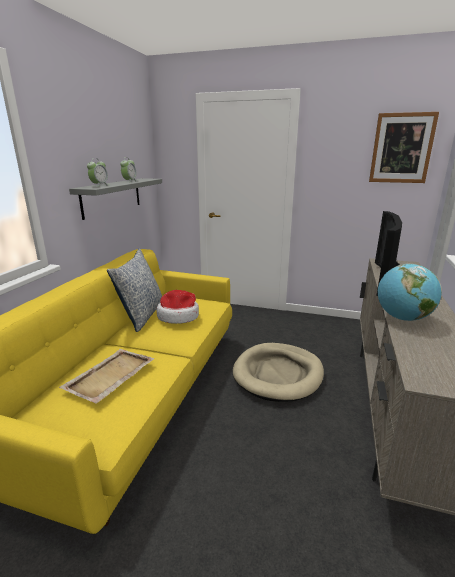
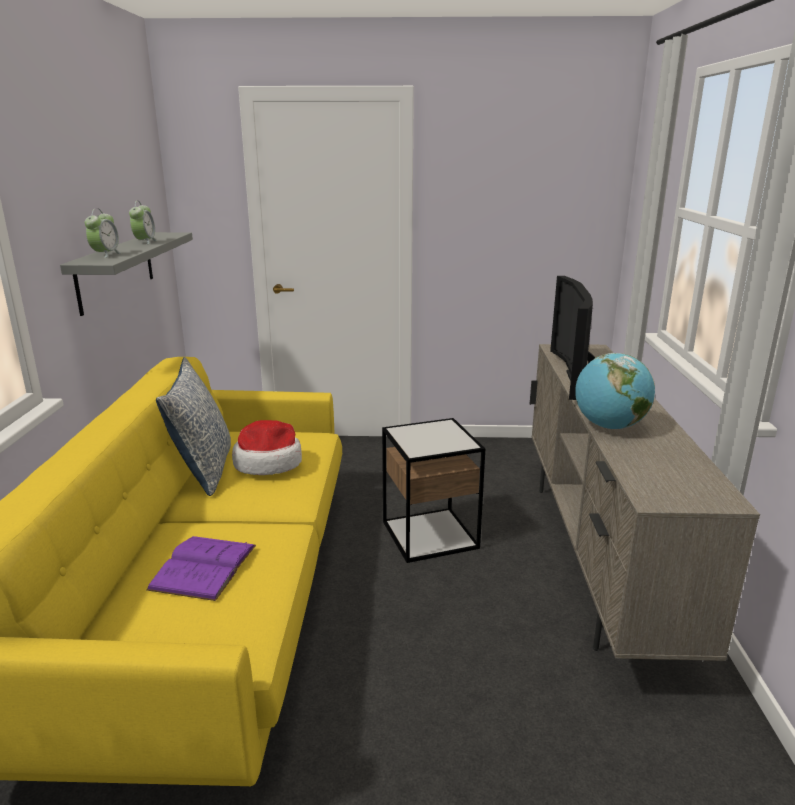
camera: 15 degrees left, 0 degrees up
(109, 376) = (204, 567): beige tray -> purple book
(278, 374) = (430, 534): beige dog bed -> side table
(401, 148) = (567, 178): picture -> none

